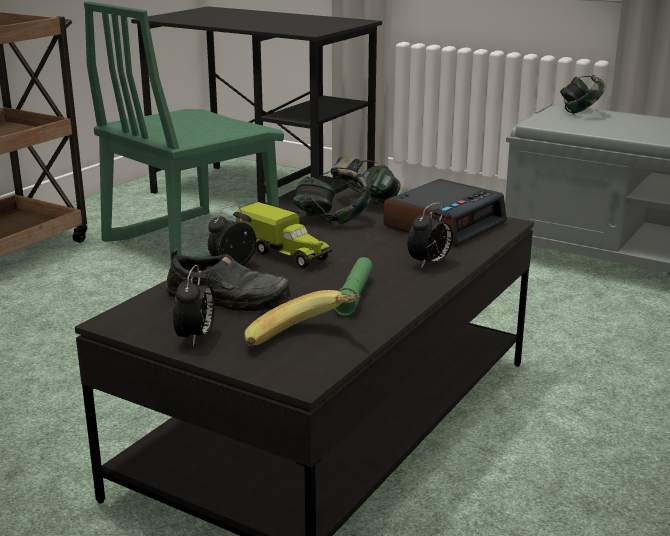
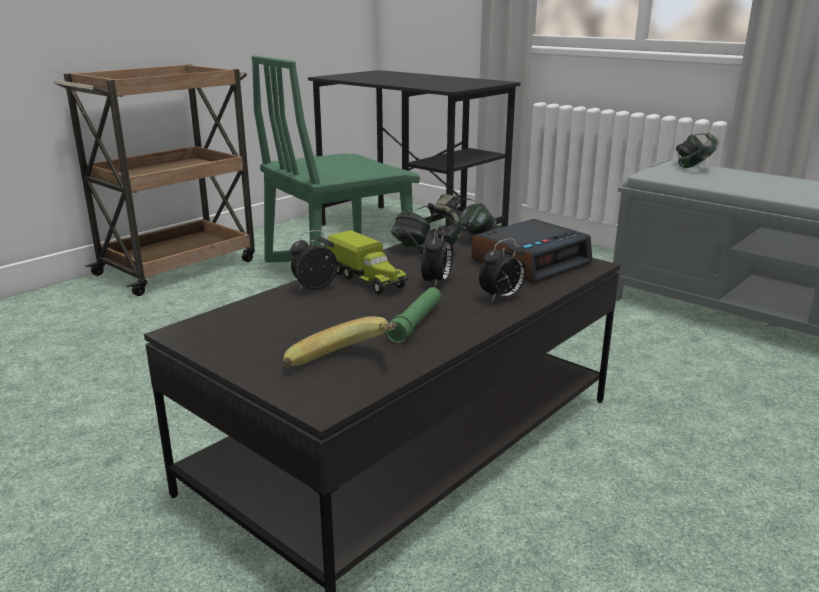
camera: 10 degrees right, 0 degrees up
(196, 337) = (246, 353): alarm clock -> alarm clock (437, 282)
(230, 298) = (297, 317): black shoe -> none

